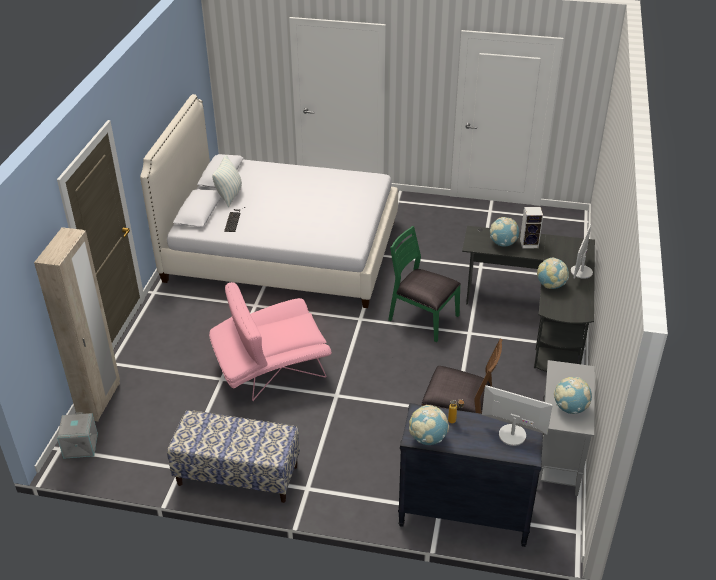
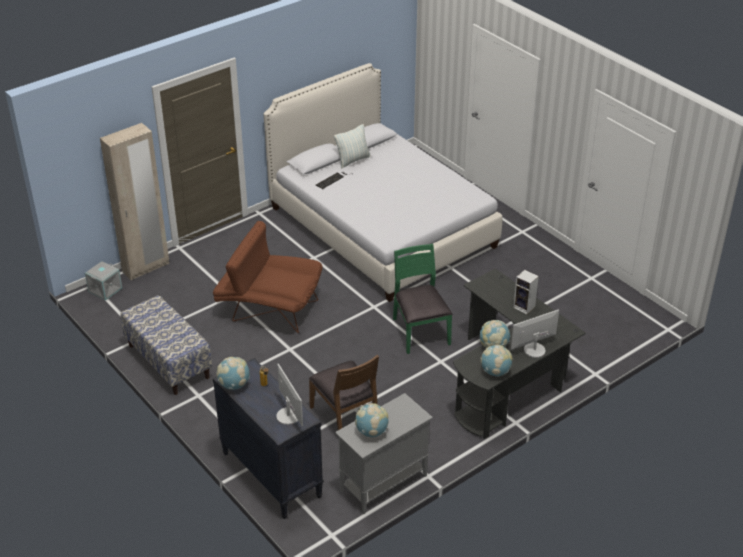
camera: 40 degrees right, 0 degrees up
(271, 370) = (269, 308): pink armchair -> brown armchair
(503, 243) = (503, 296): globe -> globe (495, 372)

